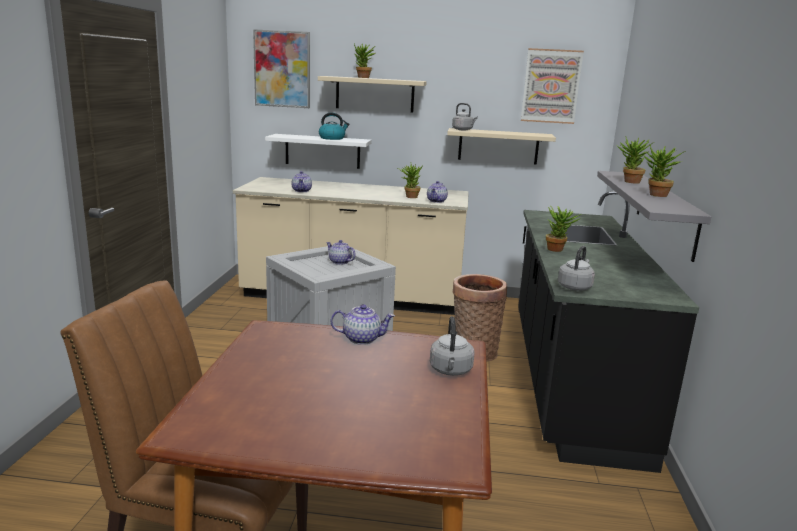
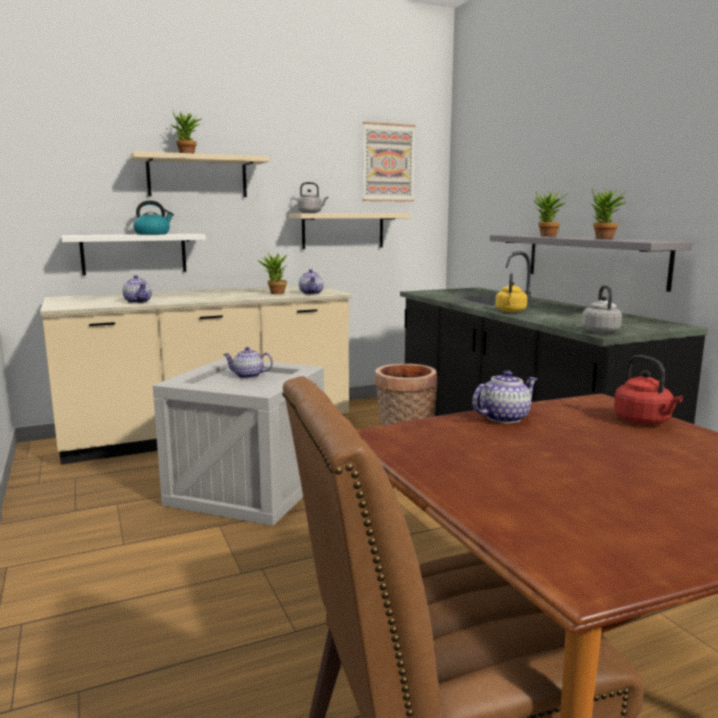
camera: 30 degrees left, 5 degrees down
(282, 69) = (65, 146): picture -> none
(450, 371) = (644, 421): grey kettle -> red kettle
(558, 249) = (510, 311): potted plant -> yellow kettle

